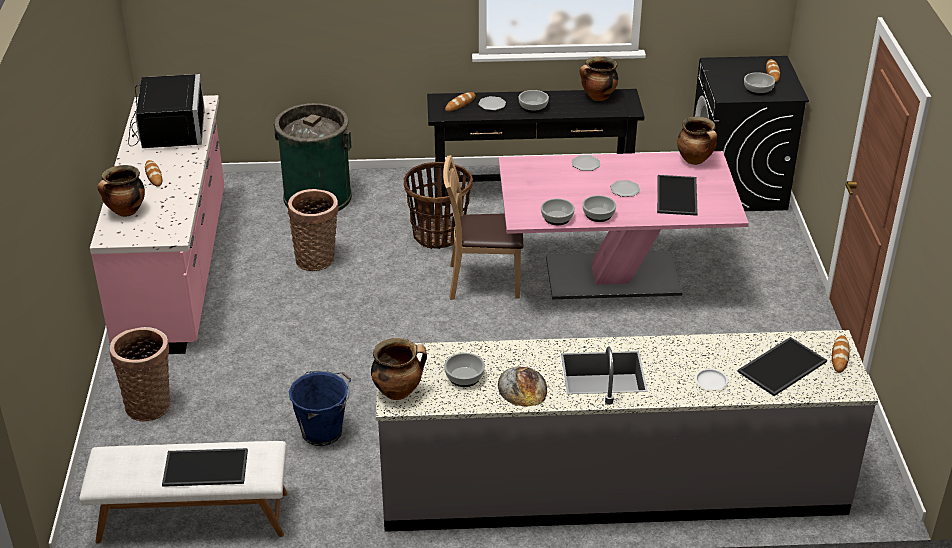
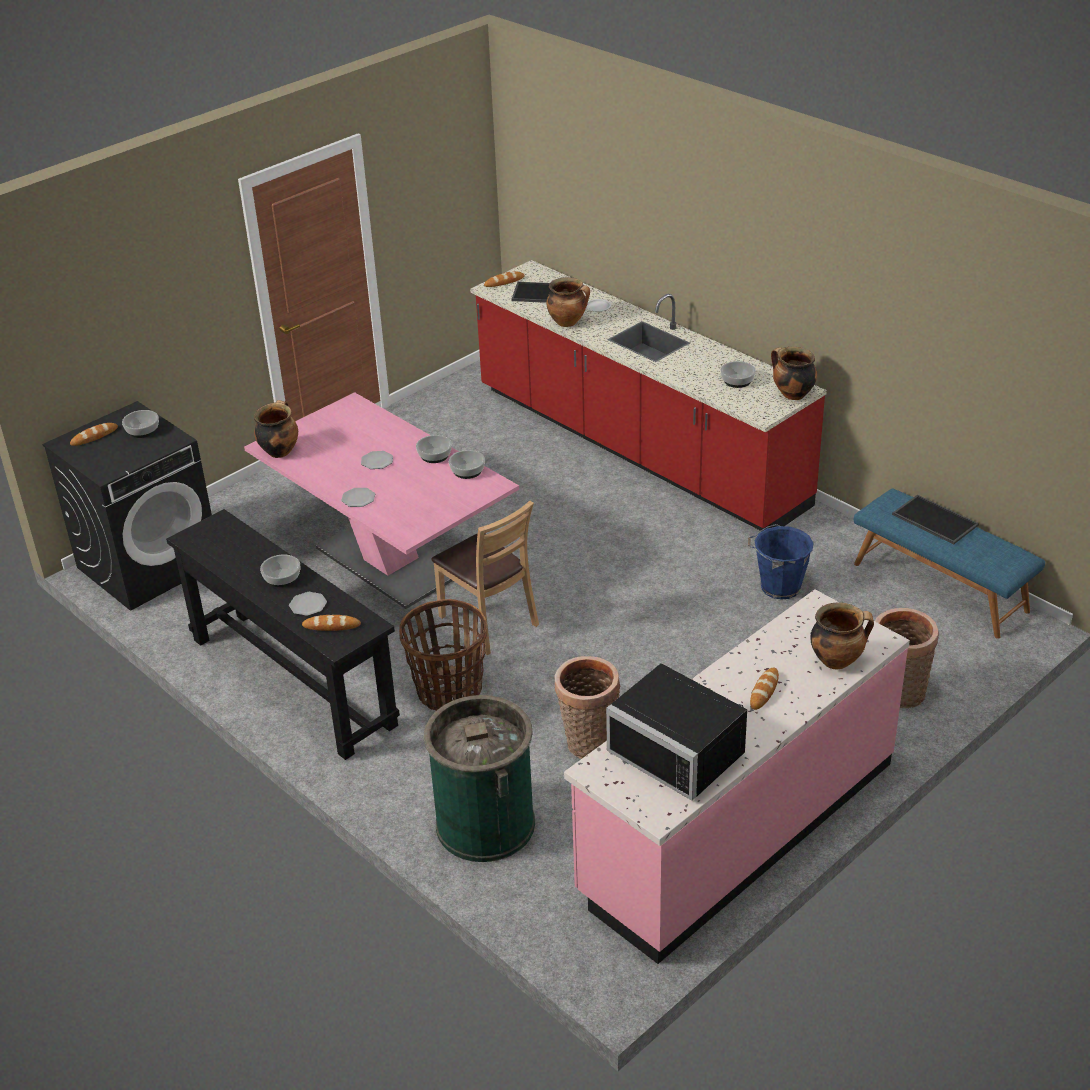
camera: 130 degrees left, 0 degrees up
(167, 130) = (682, 749): black microwave -> black microwave turned 90 degrees counterclockwise
(192, 517) = (940, 587): white bench -> blue bench
(522, 387) = (710, 358): bread -> none
(598, 97) = (214, 550): cooking pot -> cooking pot (568, 322)
(611, 486) = (637, 447): grey counter -> red counter
(678, 196) = (354, 434): tray -> none

